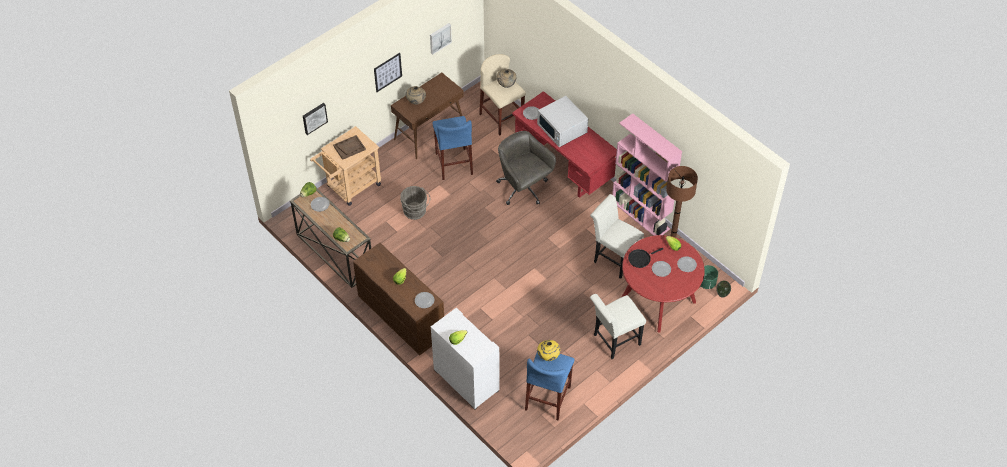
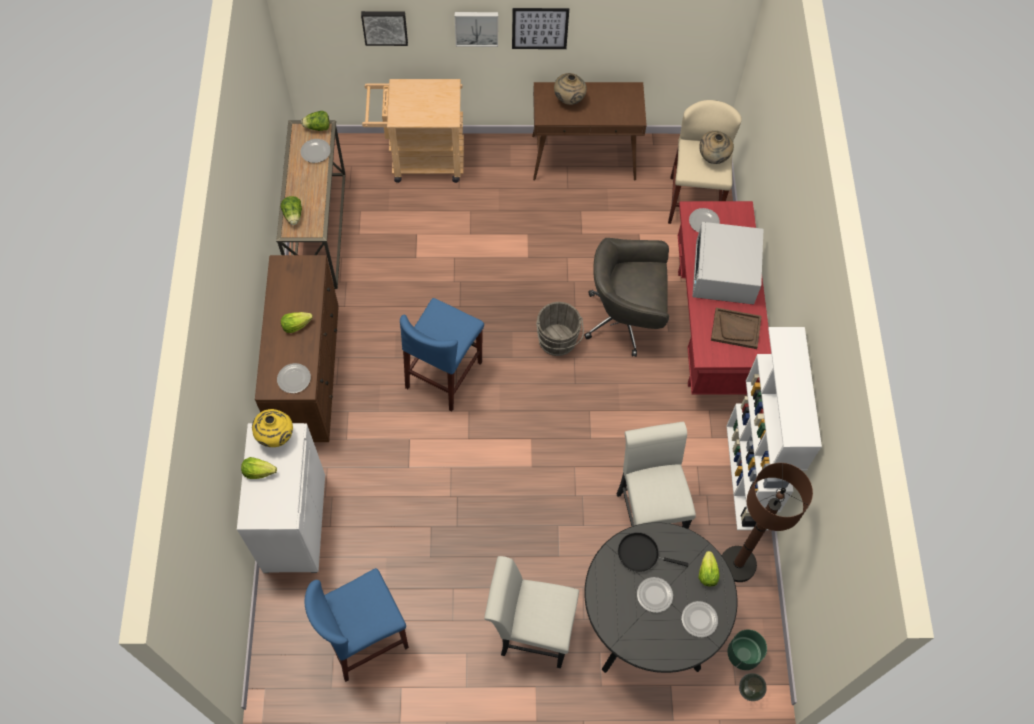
camera: 40 degrees right, 10 degrees up
(349, 148) = (423, 102): brown tray -> brown tray (736, 329)
(415, 212) = (463, 248): grey bucket -> grey bucket (557, 342)
(439, 38) = (654, 26): picture -> picture (476, 27)
(454, 163) = (573, 219): blue stool -> blue stool (444, 375)
(523, 189) = (626, 319): grey office chair -> grey office chair turned 90 degrees counterclockwise
(548, 357) = (371, 593): yellow vase -> yellow vase (276, 437)
(641, 215) = (747, 477): pink bookcase -> white bookcase
(658, 300) = (648, 622): red dining table -> black dining table

